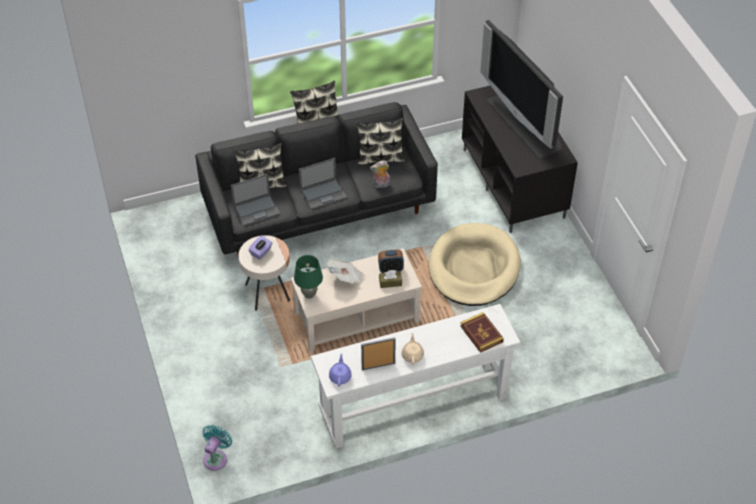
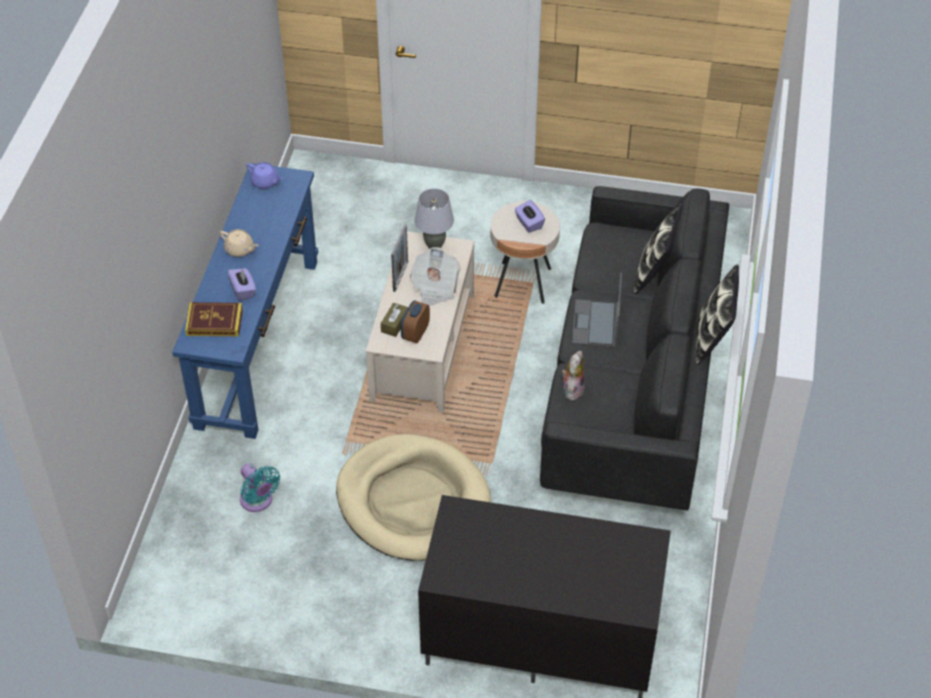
camera: 120 degrees right, 0 degrees up
(216, 458) = (328, 165): turquoise fan -> turquoise fan (258, 501)
(257, 209) = (610, 251): laptop -> none
(309, 294) = (434, 245): green table lamp -> grey table lamp
(378, 366) = (251, 216): picture frame -> picture frame (400, 276)
(380, 158) = (627, 412): pillow -> none
(414, 404) = (258, 342): white console table -> blue console table
(445, 334) = (243, 290): none -> purple tissue box
(525, 124) = (544, 568): television -> none

